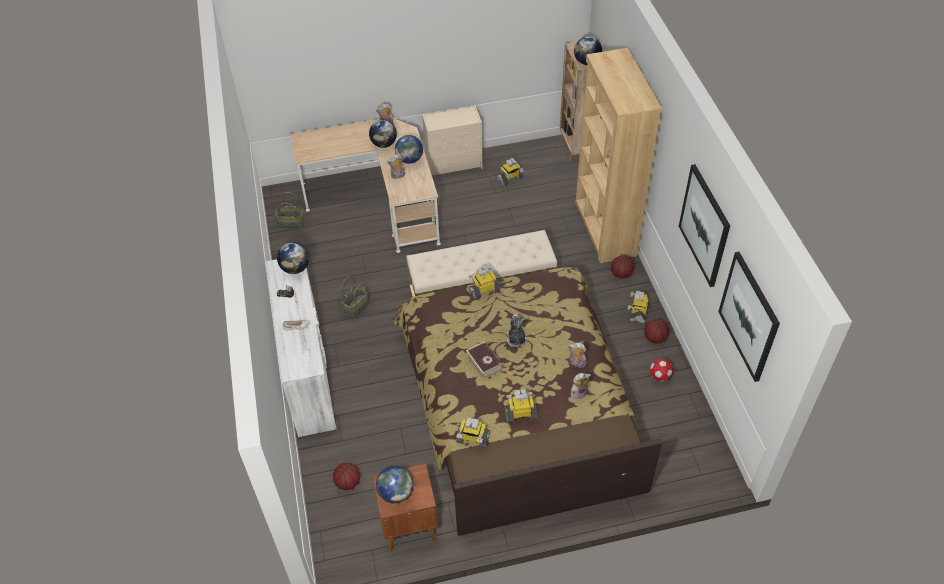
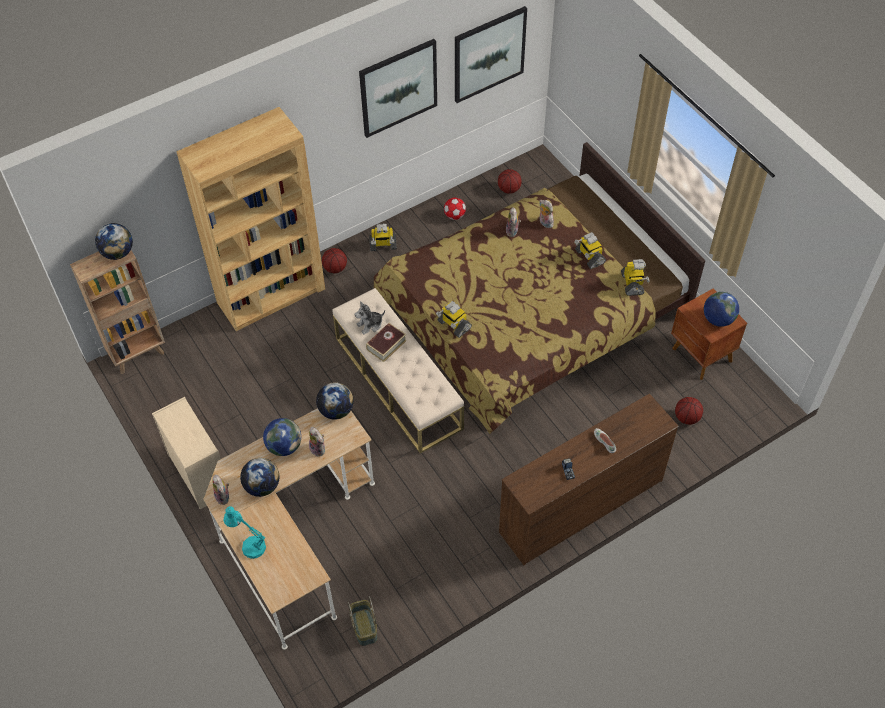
camera: 110 degrees left, 5 degrees up
(295, 268) = (526, 478): globe -> globe (336, 410)
(308, 371) = (580, 506): white dresser -> brown dresser
(343, 131) = (249, 545): none -> turquoise table lamp
(356, 306) = (472, 494): basket -> none
(484, 363) = (546, 299): book -> book (386, 345)
(510, 179) = (212, 405): toy robot -> none
(516, 339) = (505, 282): plush toy -> plush toy (370, 325)
(655, 338) = (410, 227): basketball -> basketball (508, 189)

